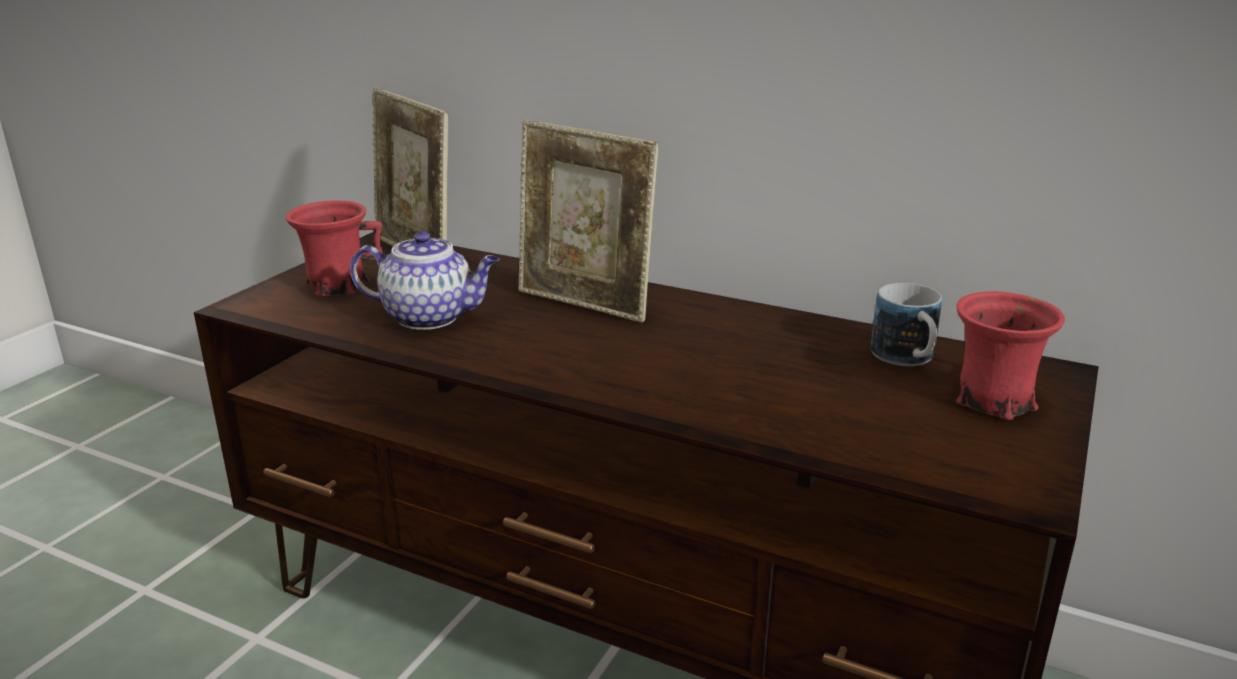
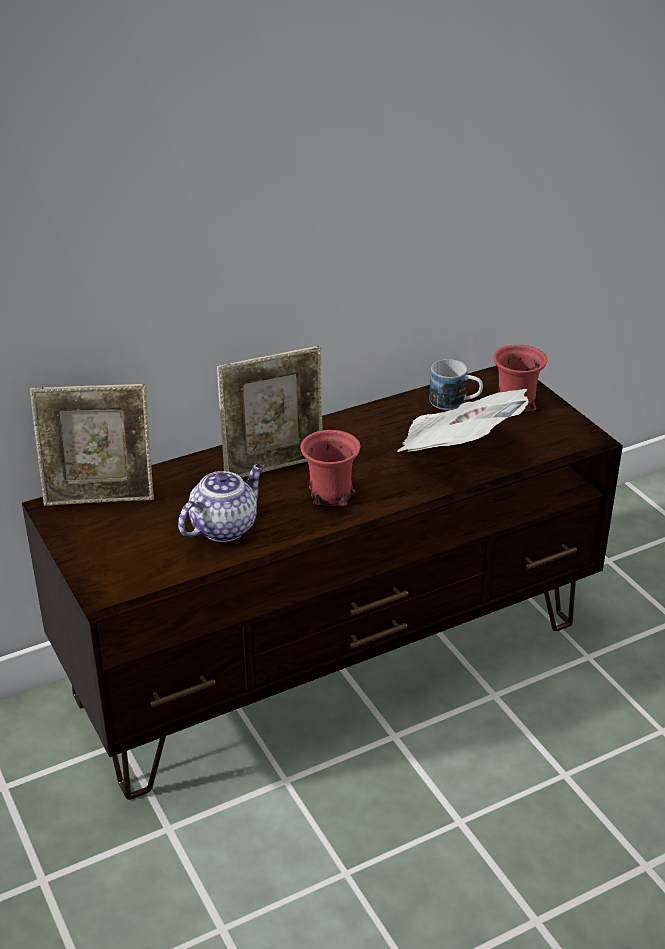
camera: 55 degrees left, 10 degrees up
(336, 285) = (120, 549): red mug -> red mug (330, 494)
(802, 396) = (458, 449): none -> newspaper

